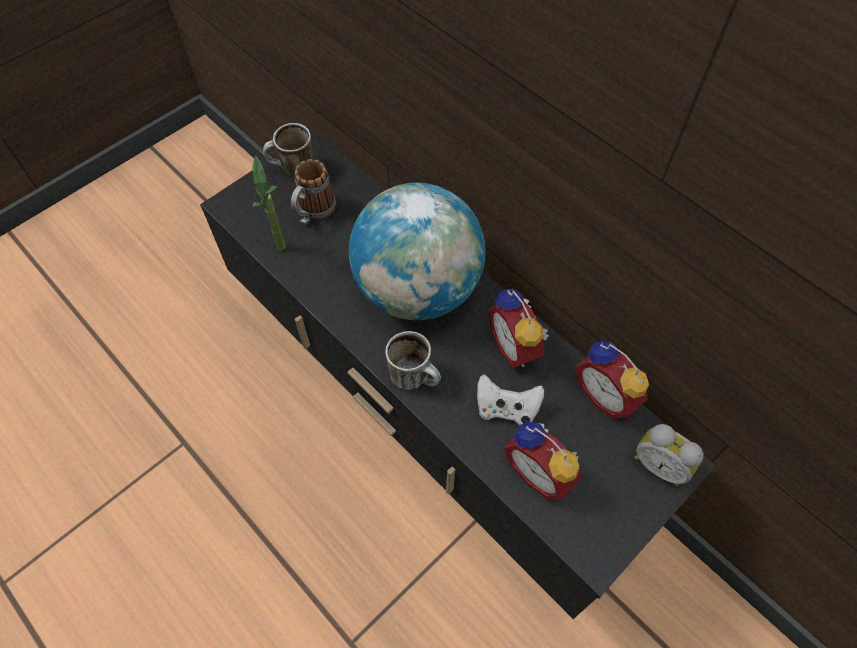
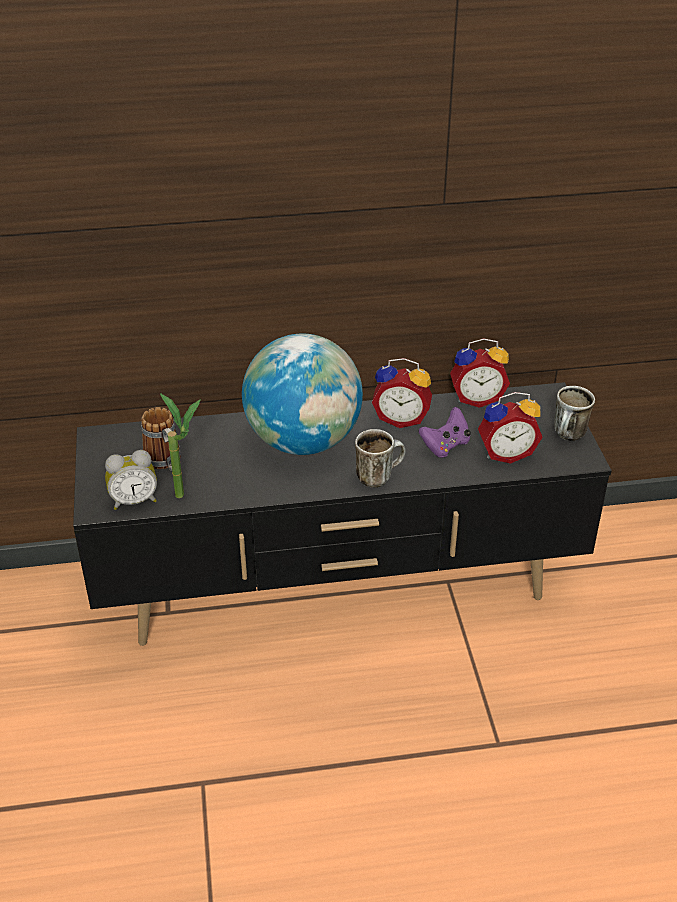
camera: 55 degrees left, 20 degrees down
(293, 171) = (107, 456): mug -> mug (569, 437)
(506, 409) = (445, 446): white game controller -> purple game controller
(660, 465) = (545, 402): alarm clock -> alarm clock (134, 500)

